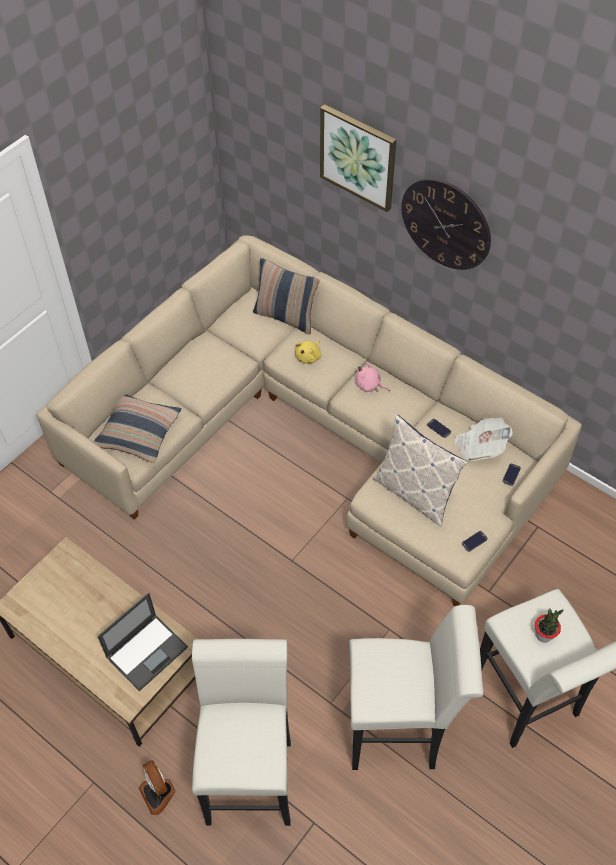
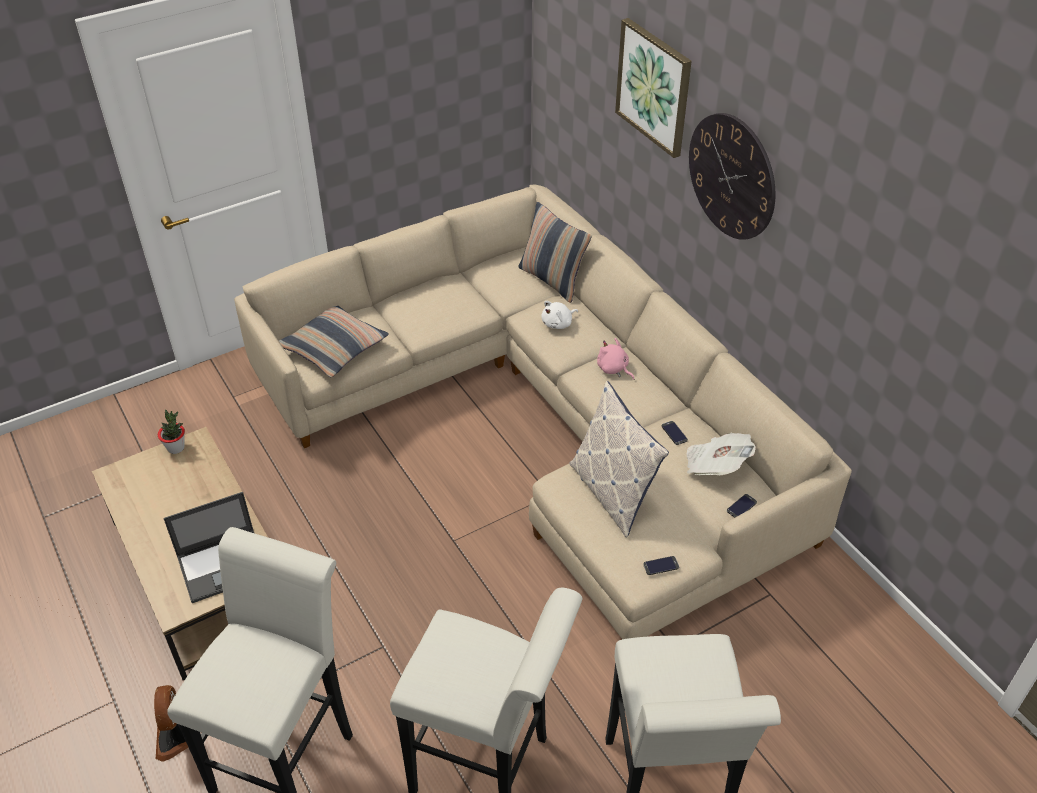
camera: 20 degrees right, 10 degrees down
(309, 356) = (558, 323): yellow plush toy -> white plush toy
(543, 635) = (679, 679): potted plant -> potted plant (176, 448)

